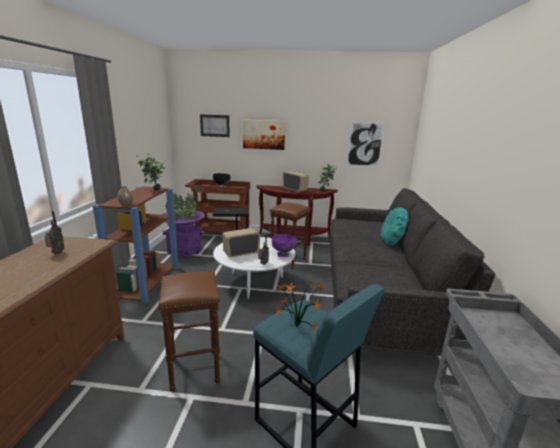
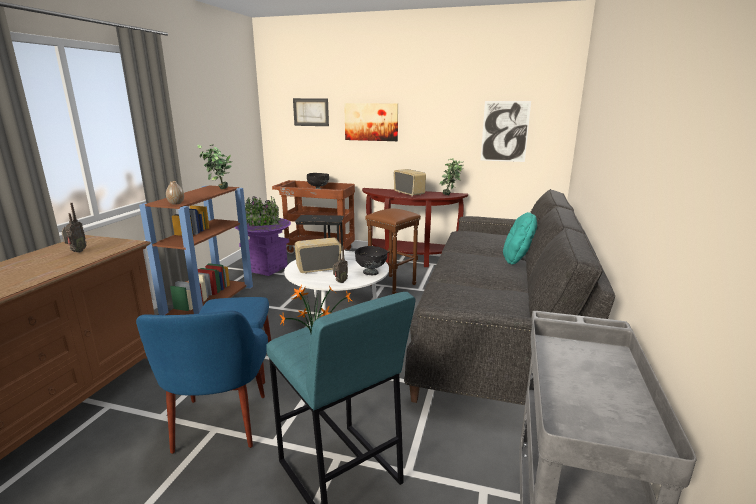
camera: 10 degrees right, 0 degrees up
(193, 370) = (227, 401): brown stool -> blue armchair
(283, 255) = (371, 273): purple bowl -> black bowl

